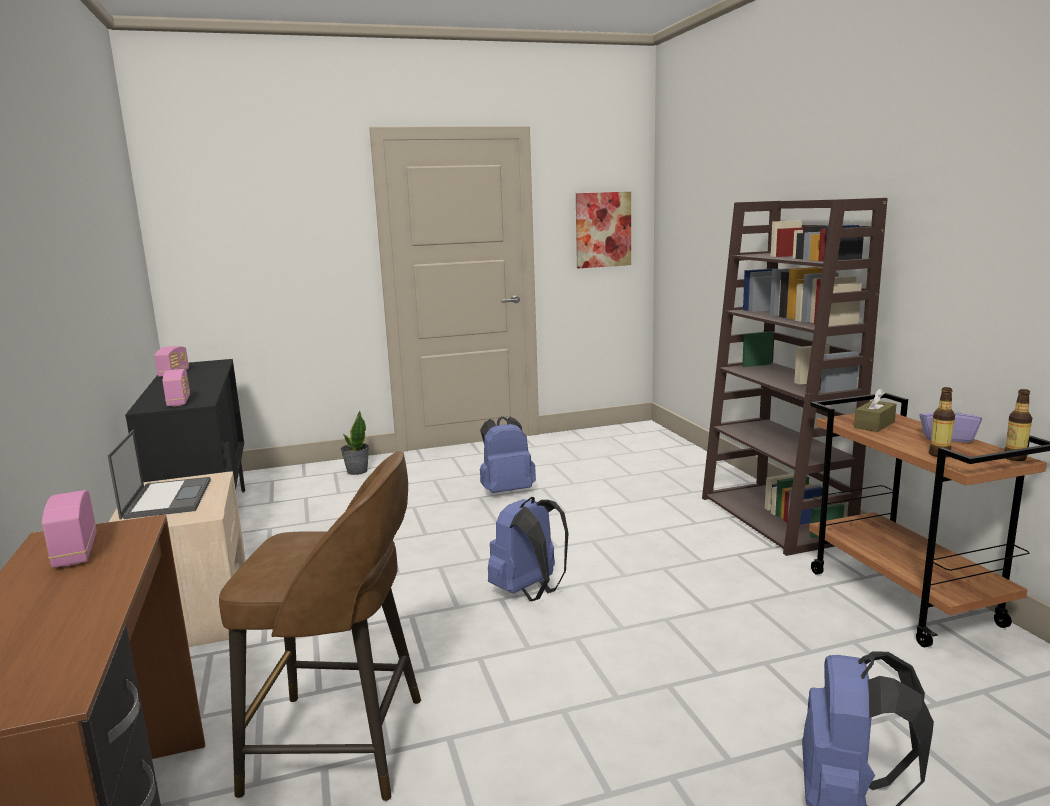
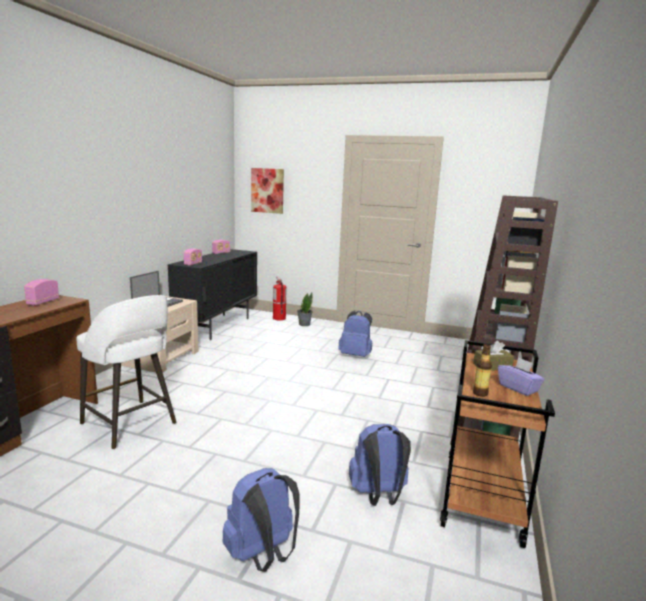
camera: 35 degrees right, 0 degrees up
(298, 474) = (279, 318): none -> fire extinguisher
(342, 745) = (130, 424): brown stool -> white stool
(529, 592) = (286, 403): blue backpack -> blue backpack (378, 496)
(603, 230) = (487, 207): picture -> picture (267, 190)
(1014, 458) = (527, 414): bottle -> none

